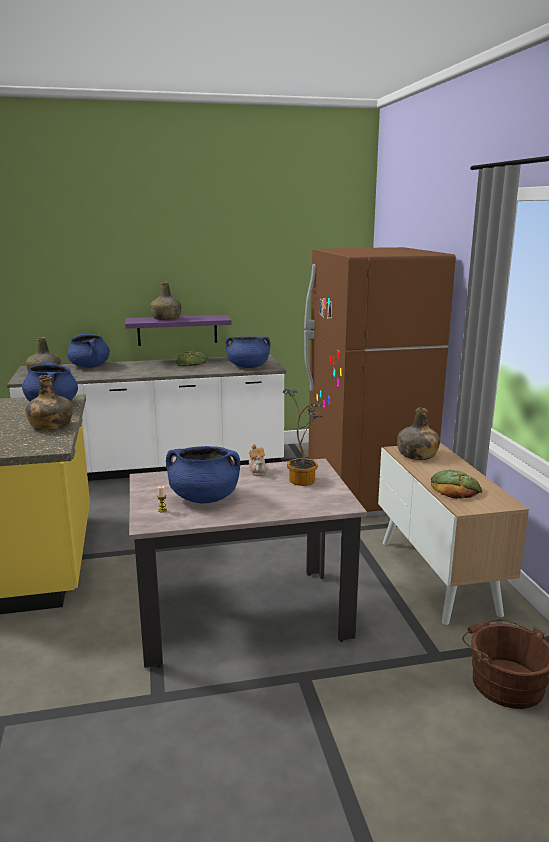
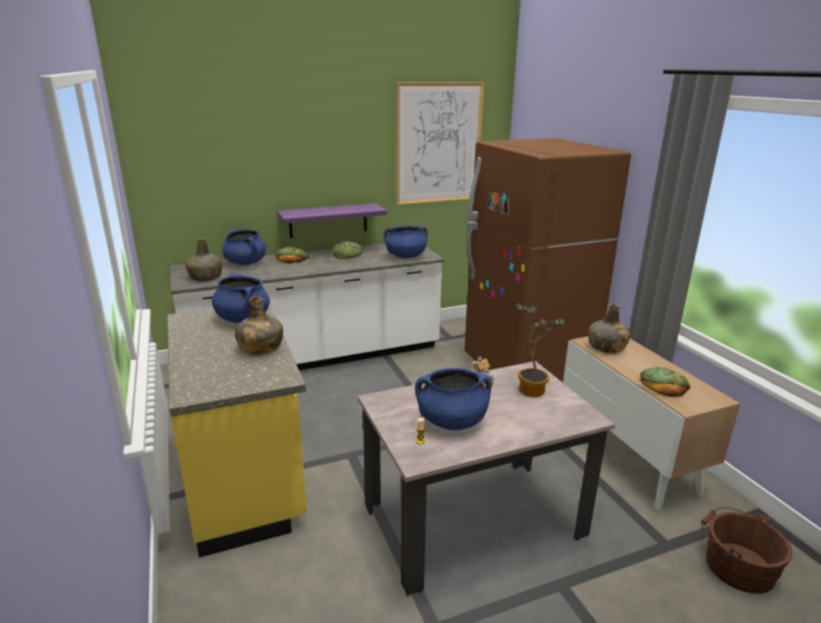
camera: 10 degrees left, 5 degrees up
(135, 365) = (292, 258): none -> bread
(166, 319) = (321, 211): green bottle -> none
(293, 256) = (439, 144): none -> picture

